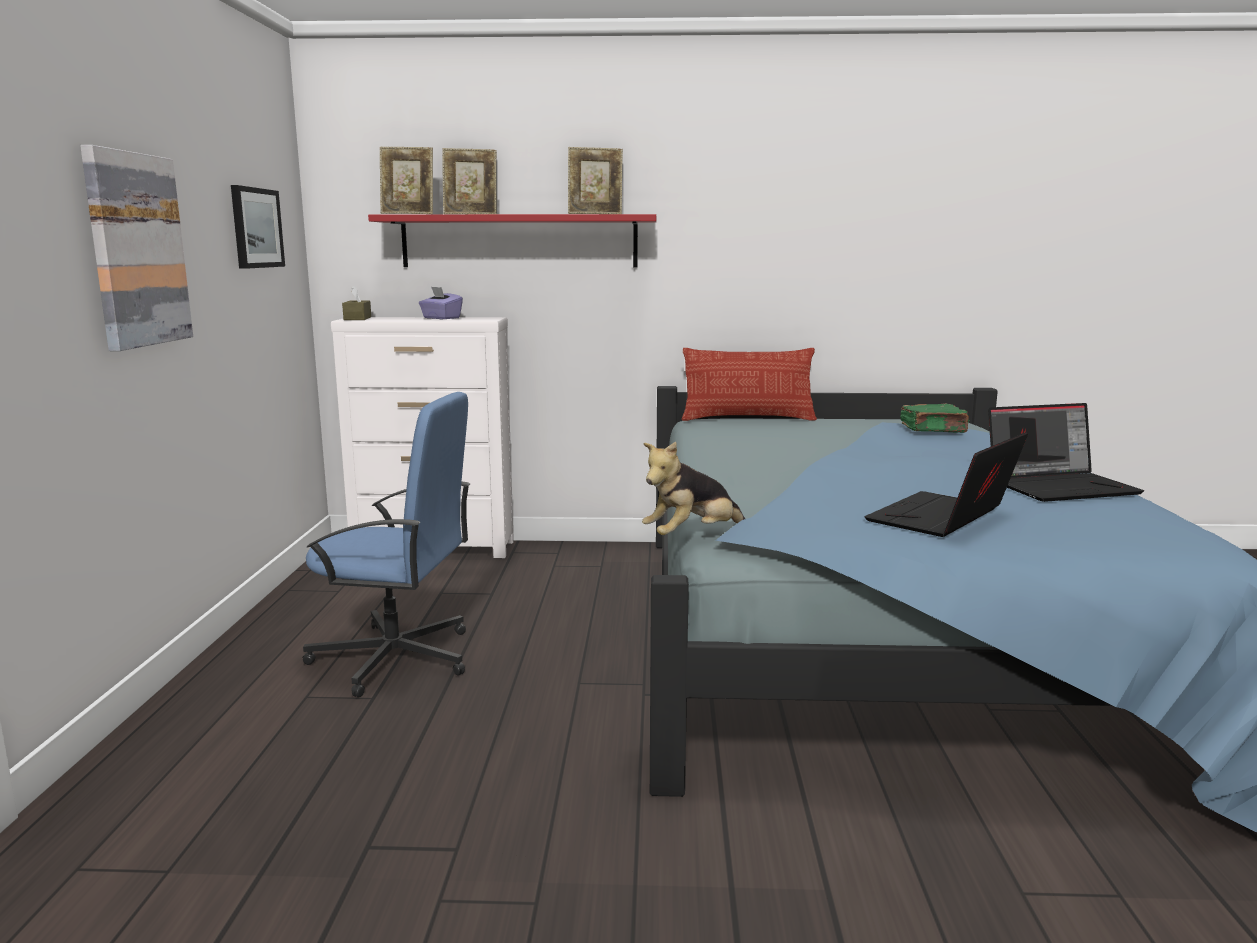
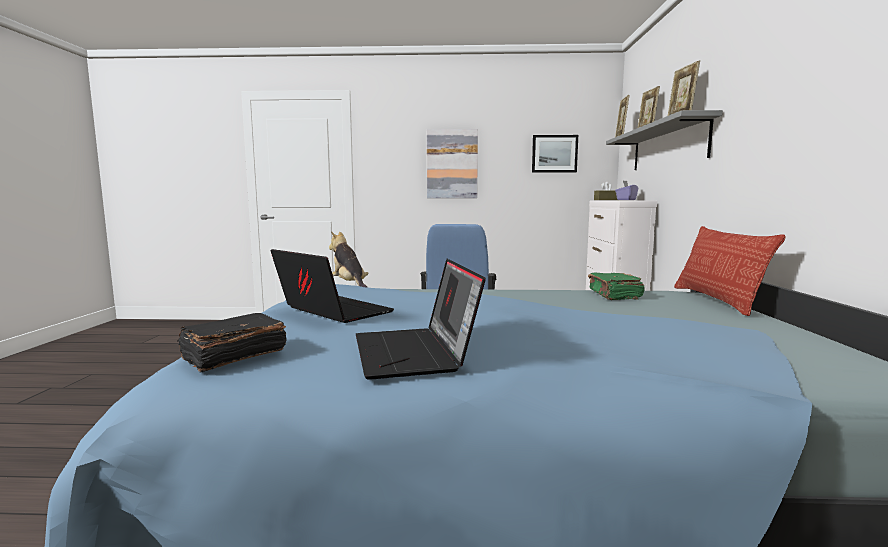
camera: 90 degrees right, 5 degrees down
(519, 241) = (667, 146): red shelf -> grey shelf
(934, 430) = (716, 340): green book -> green book (614, 295)
(1156, 535) = (233, 357): none -> black book

